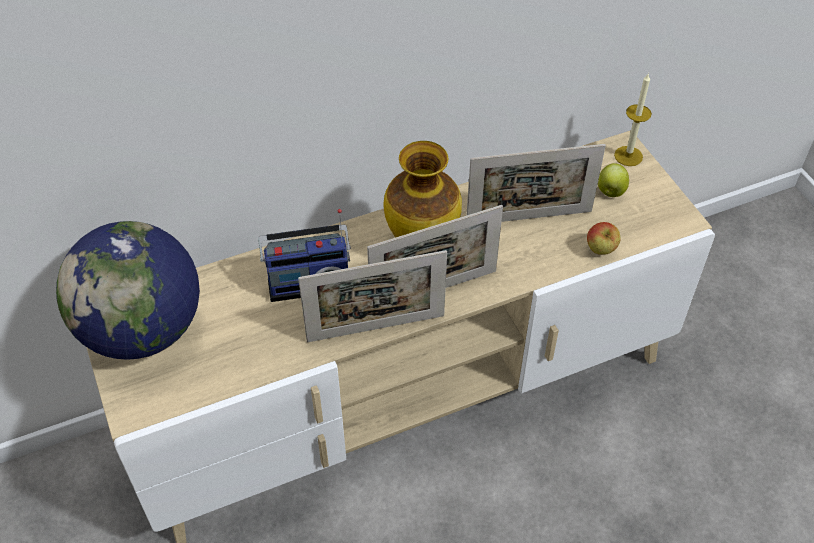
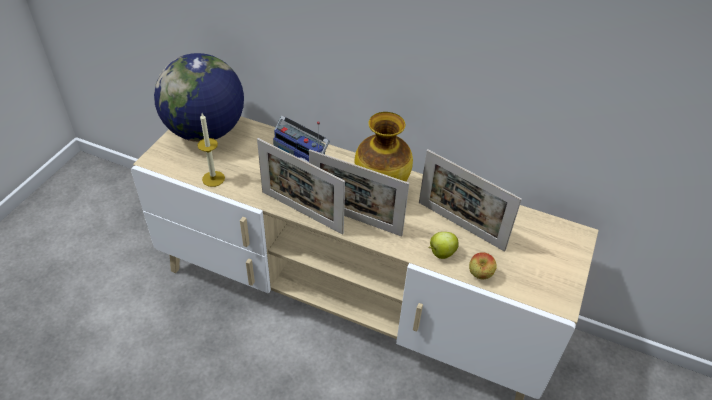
camera: 45 degrees right, 5 degrees down
(610, 192) = (533, 251): apple -> apple (441, 253)
(628, 156) = (574, 241): candle -> candle (213, 179)

